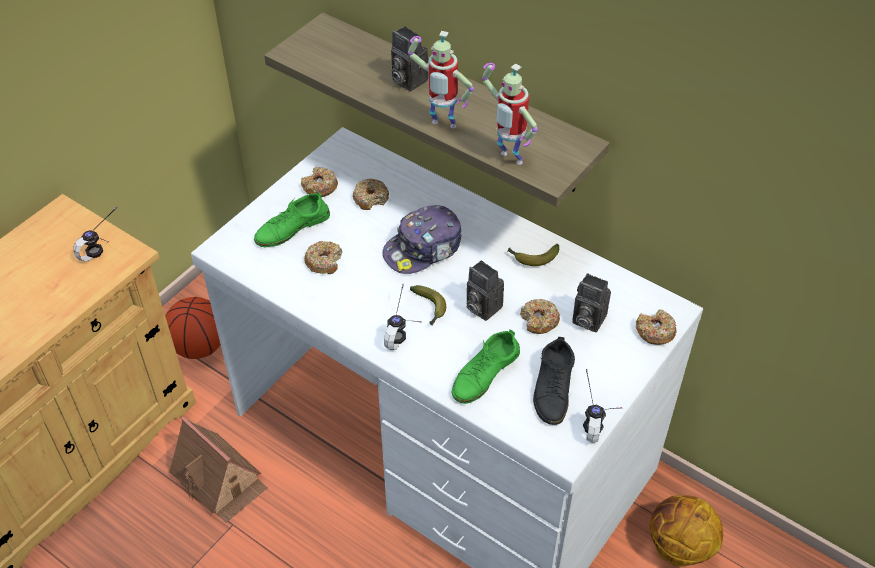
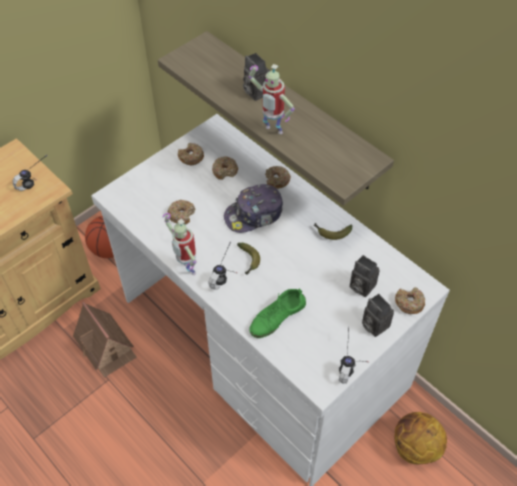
camera: 10 degrees right, 5 degrees up
(292, 228) = (165, 186): green shoe -> none
(481, 307) = (286, 265): camera -> camera (373, 324)
(508, 159) = (314, 164): toy robot -> toy robot (187, 270)
(539, 321) = (325, 282): donut -> donut (277, 180)
(553, 388) = (324, 335): black shoe -> none

